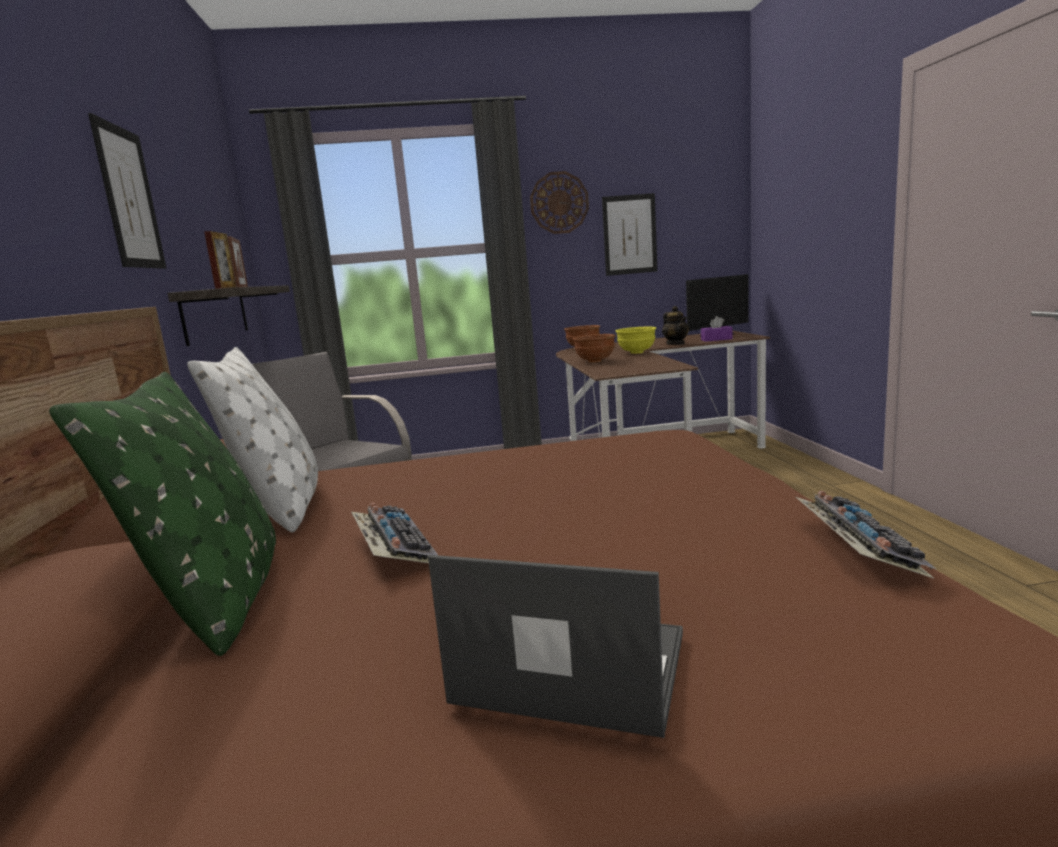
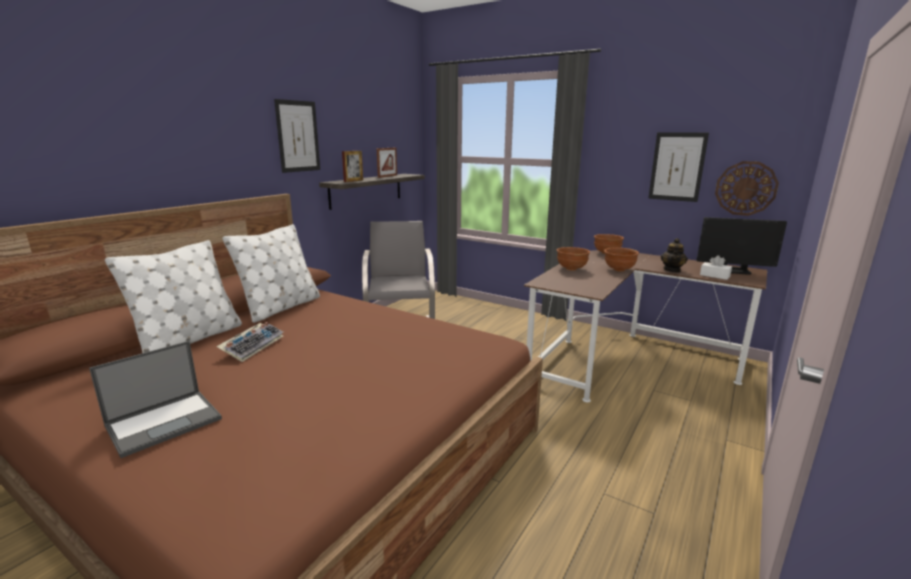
camera: 40 degrees right, 5 degrees up
(219, 597) = (189, 339): green pillow -> white pillow
(559, 203) = (619, 134): wall clock -> wall clock (745, 188)
(568, 668) = (165, 421): laptop -> laptop turned 75 degrees clockwise
(636, 353) = (618, 270): yellow bowl -> brown bowl
(716, 339) = (714, 276): purple tissue box -> white tissue box
(855, 545) = (348, 448): keyboard -> none

